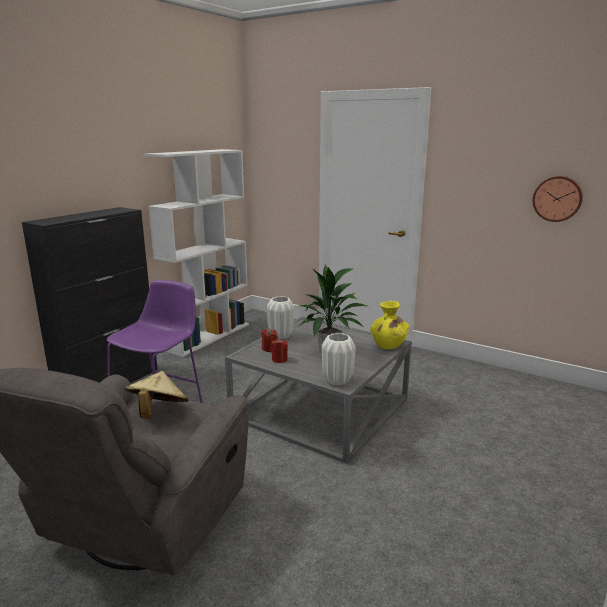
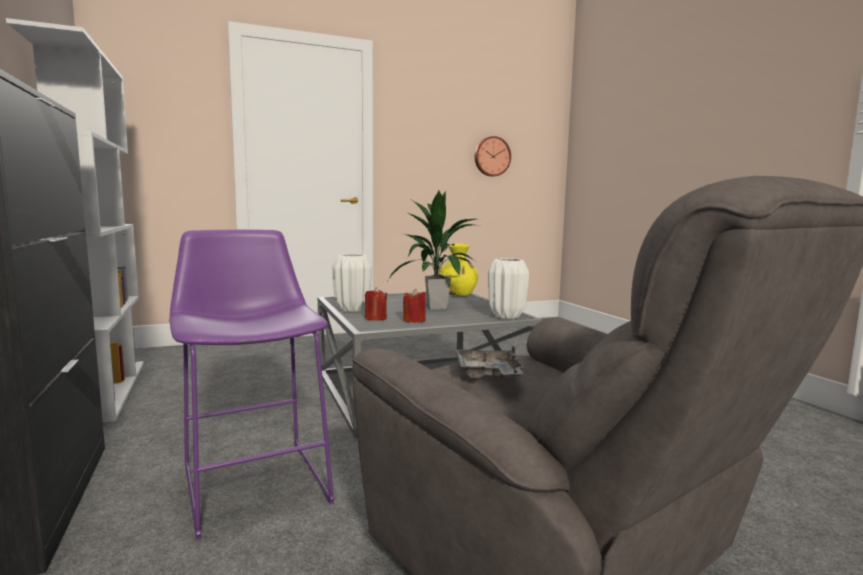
camera: 55 degrees left, 10 degrees down
(158, 412) = (489, 375): beige hat -> grey tray

